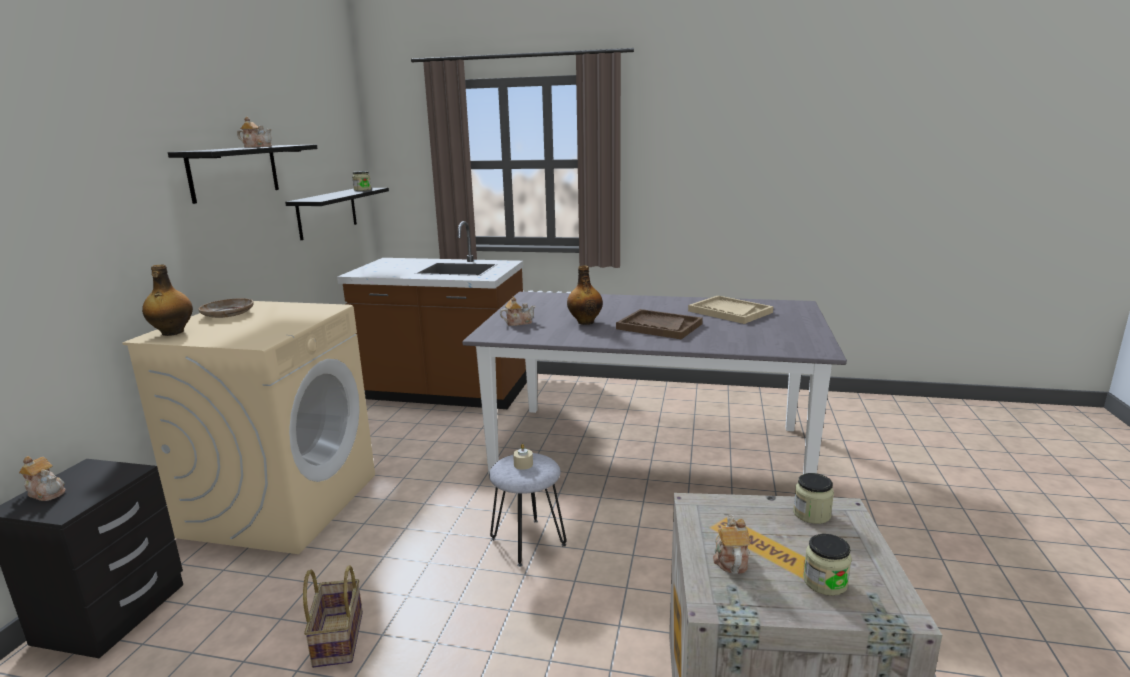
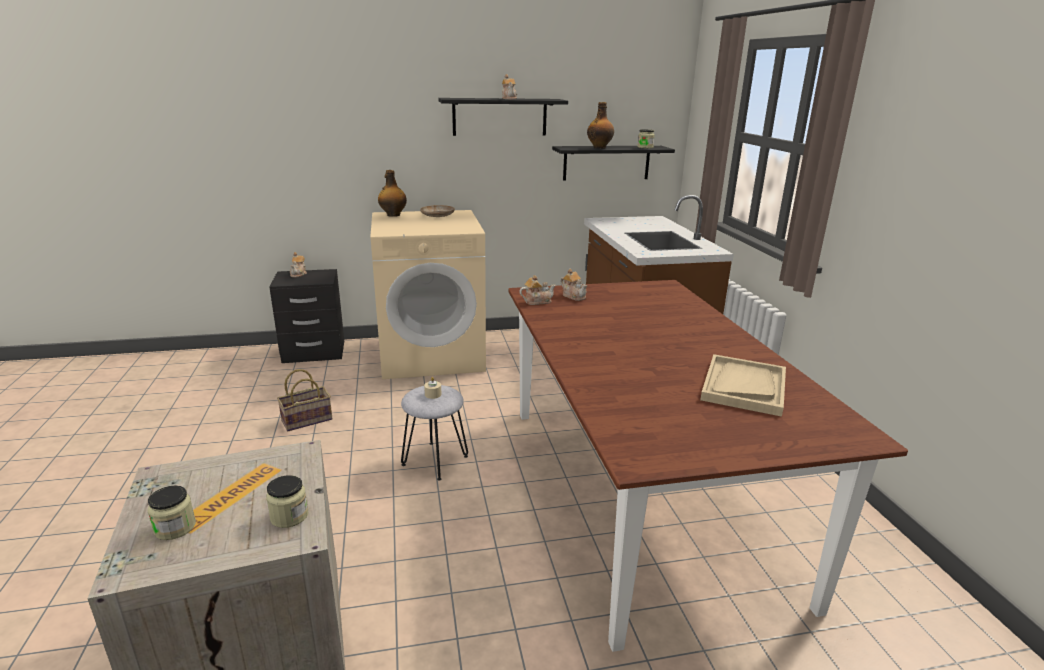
camera: 65 degrees right, 5 degrees up
(585, 322) = (606, 319): bottle -> bottle (599, 147)
(650, 450) = (641, 494): grey dining table -> brown dining table
(659, 326) = (630, 353): brown tray -> none
(730, 559) = (213, 477): teapot -> teapot (537, 301)

